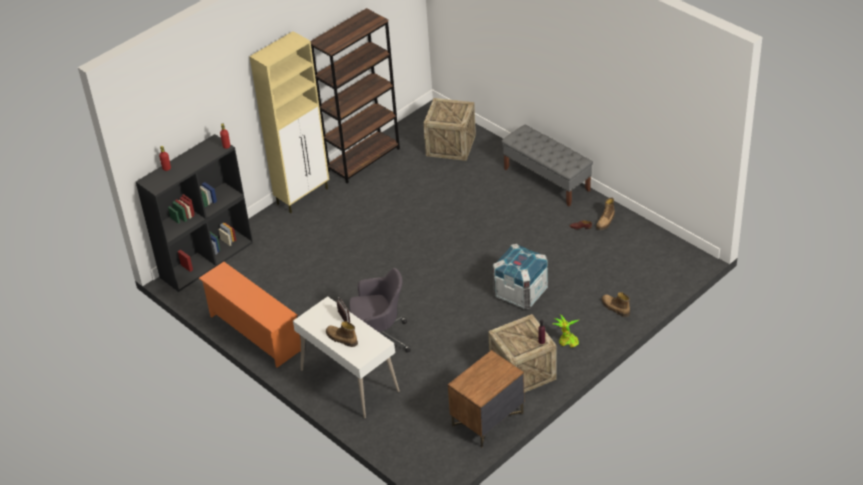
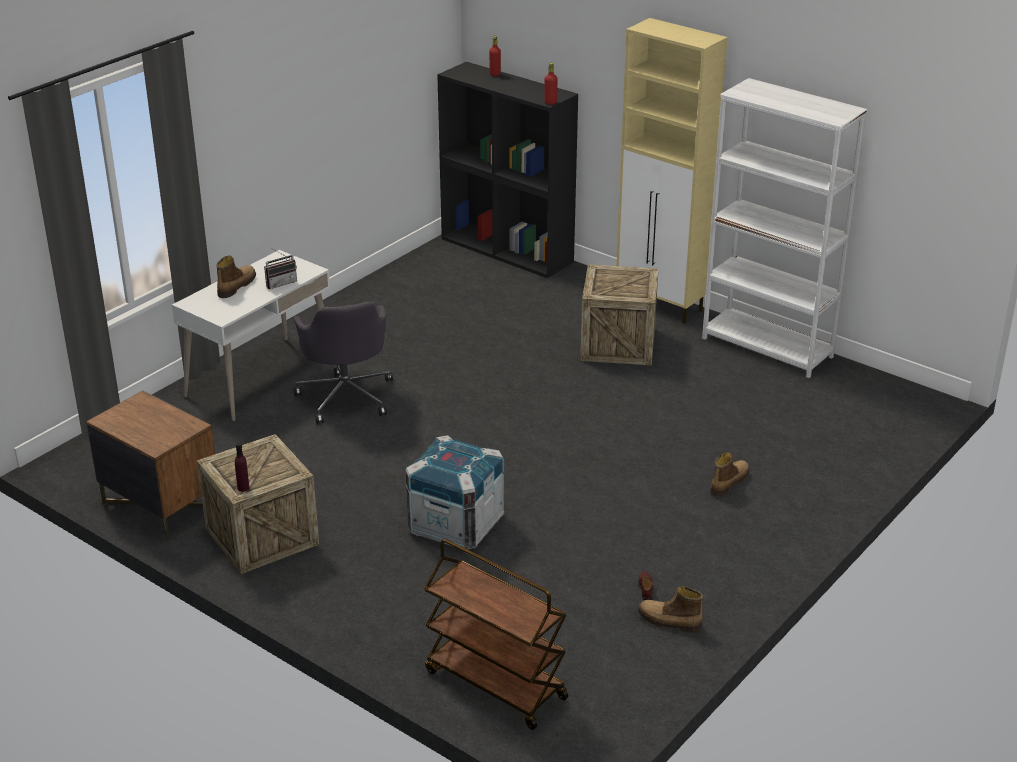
camera: 80 degrees right, 10 degrees down
(254, 333) = (361, 298): orange shoe rack -> none
(363, 159) = (767, 348): brown bookcase -> white bookcase
(451, 145) = (839, 428): crate -> crate (618, 344)
(547, 180) = (777, 542): grey bench -> none
(567, 342) = (331, 583): potted plant -> none
(615, 308) = (419, 639): boot -> boot (728, 482)
(648, 283) = (494, 684): none -> brown cart

